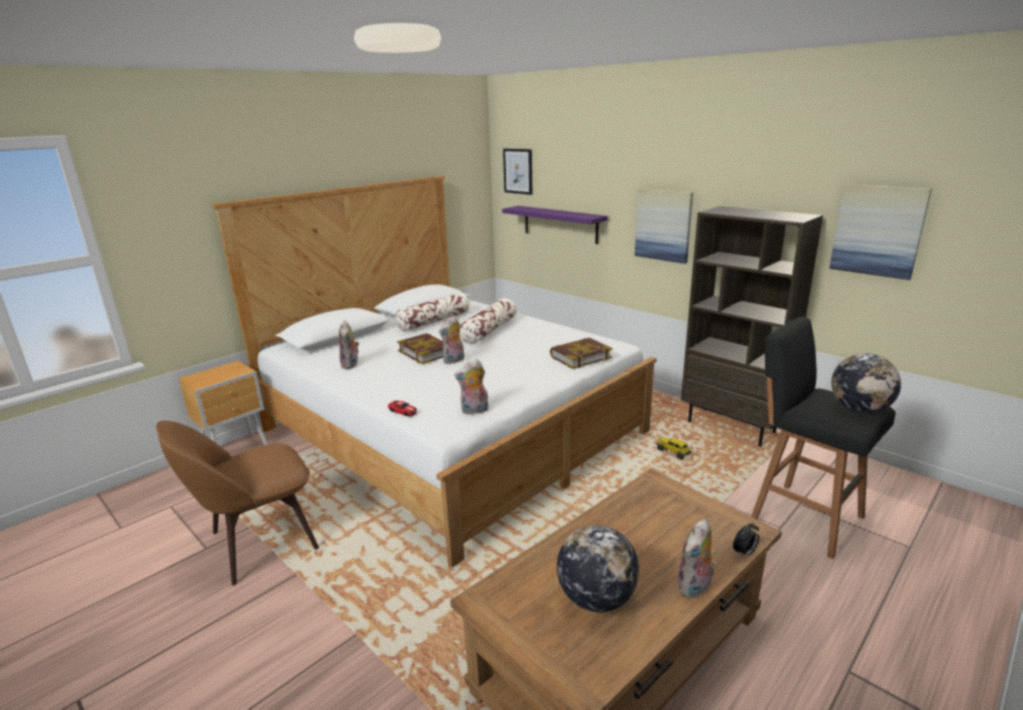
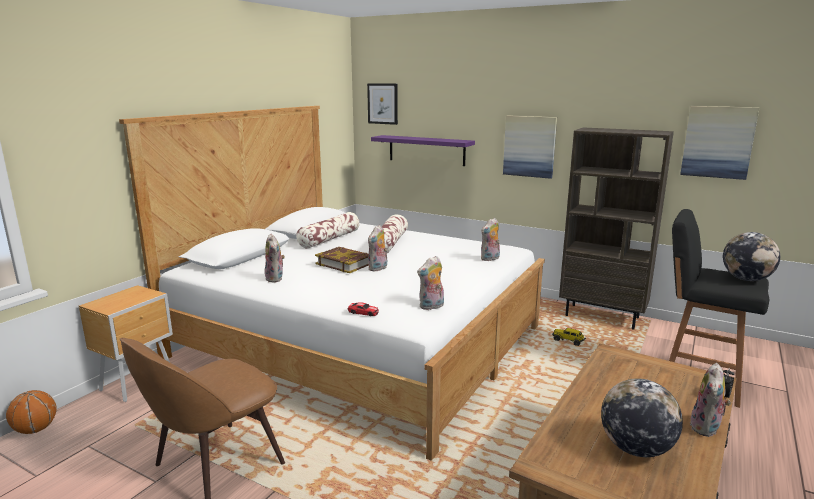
camera: 15 degrees left, 5 degrees down
(138, 485) = (35, 429): none -> basketball
(580, 357) = (490, 259): book -> plush toy

